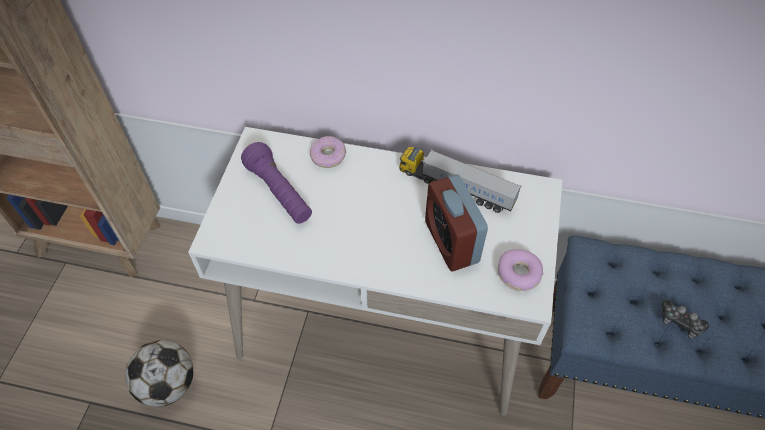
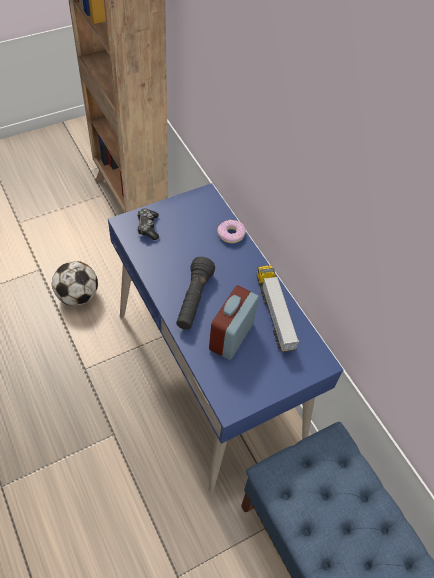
camera: 45 degrees right, 0 degrees up
(279, 193) = (183, 230): purple flashlight -> none
(378, 244) = (194, 300): none -> black flashlight
(382, 324) = (209, 375): white desk -> blue desk
(518, 274) = (242, 388): donut -> none
(680, 323) = (331, 533): game controller -> game controller (148, 227)

